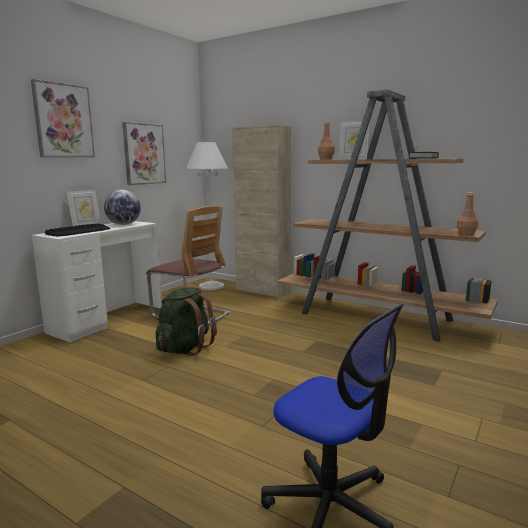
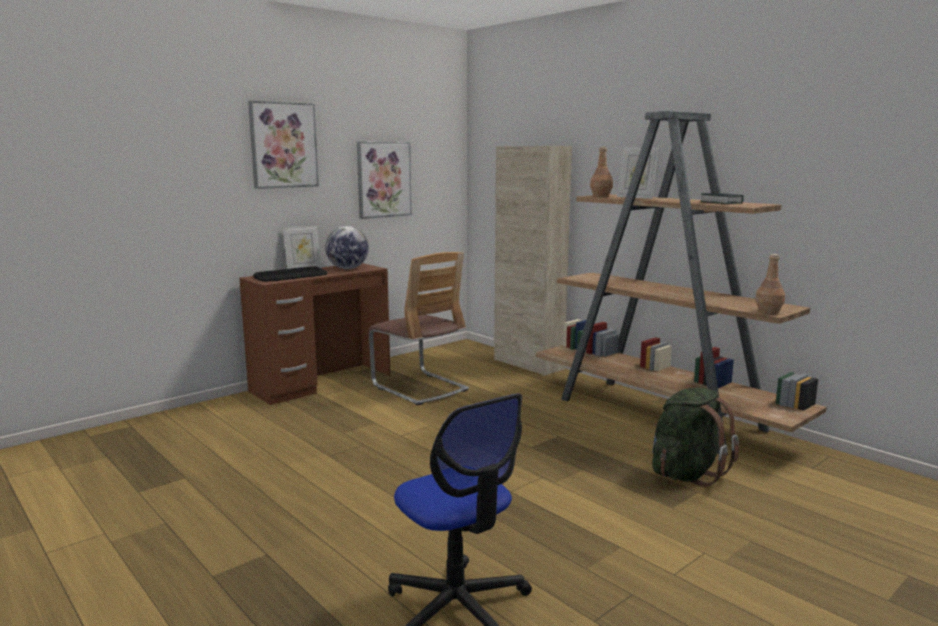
camera: 15 degrees right, 0 degrees up
(107, 319) = (321, 383): white desk -> brown desk
(185, 348) = (393, 426): green backpack -> green backpack (686, 473)
(211, 286) = (465, 352): white floor lamp -> none

